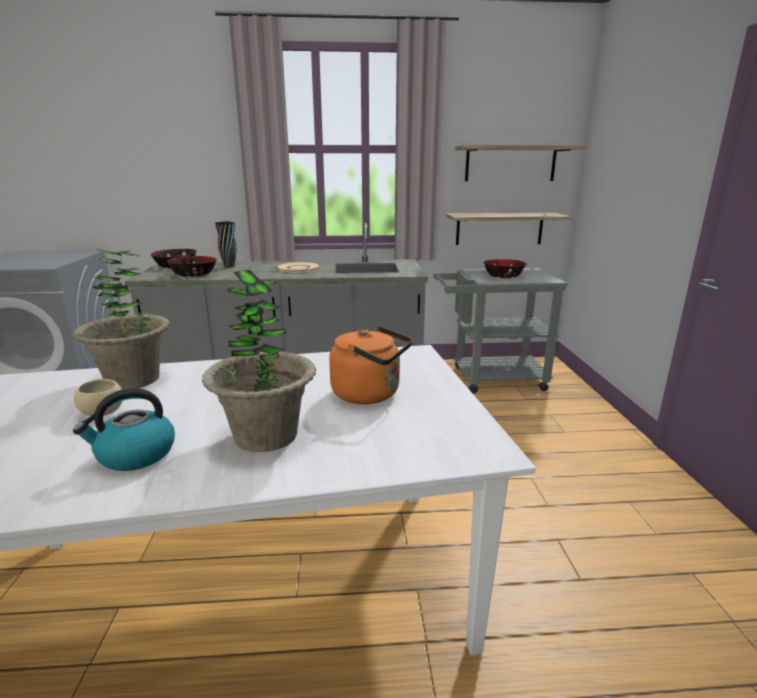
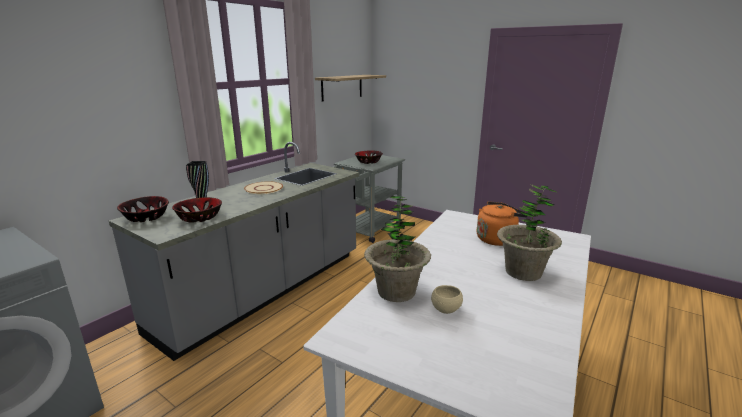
camera: 50 degrees left, 0 degrees up
(135, 455) = (518, 308): kettle -> none
(499, 228) = (340, 131): shelf -> none

